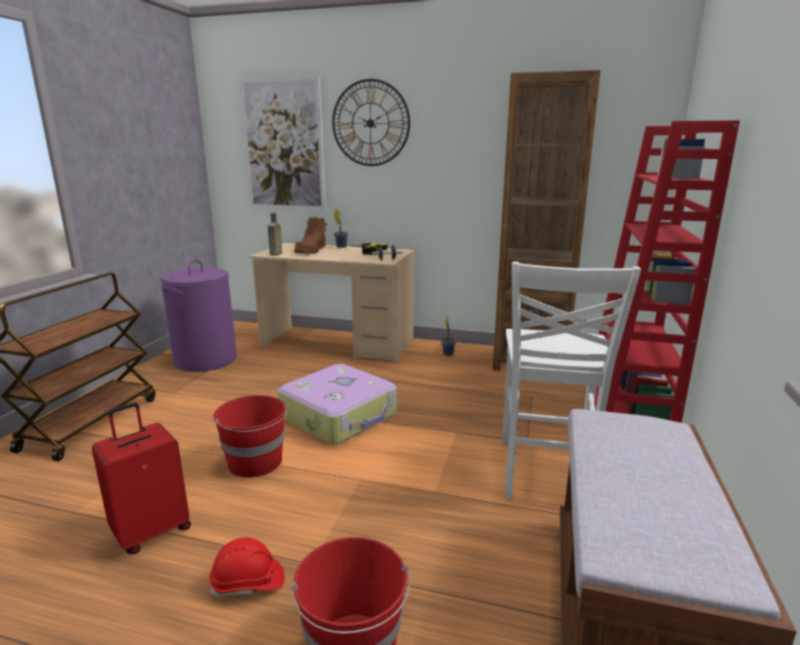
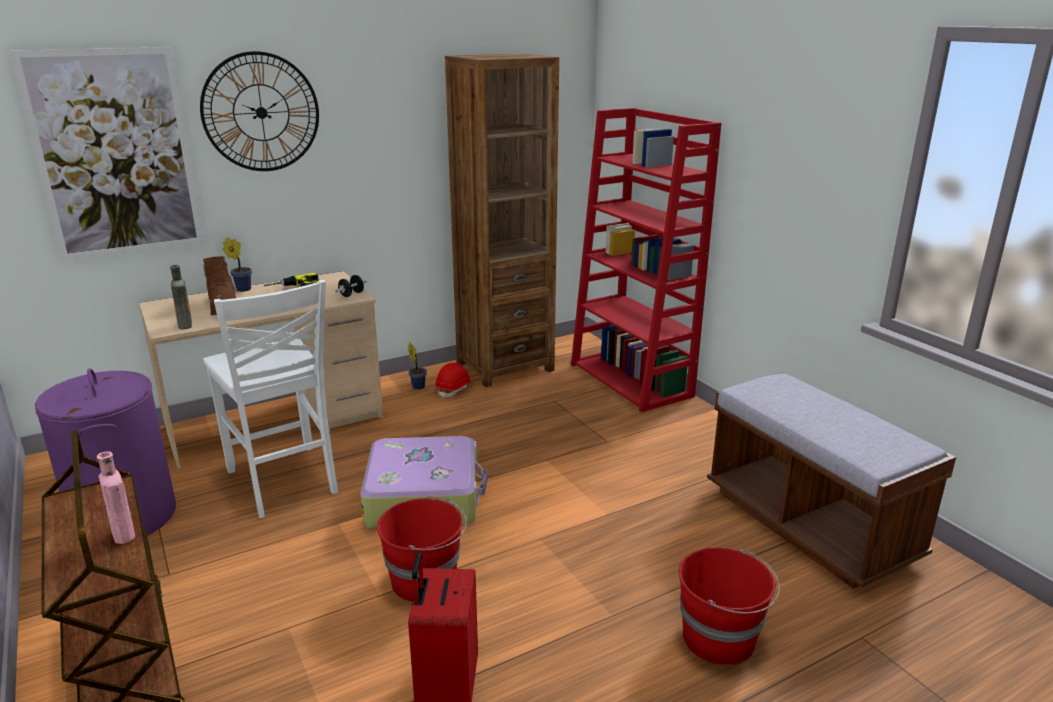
camera: 45 degrees left, 5 degrees up
(76, 333) = (124, 535): none -> pink bottle
(248, 583) = (594, 658): red hard hat -> red hard hat (454, 389)
(545, 473) = (652, 459): white chair -> white chair (284, 482)

